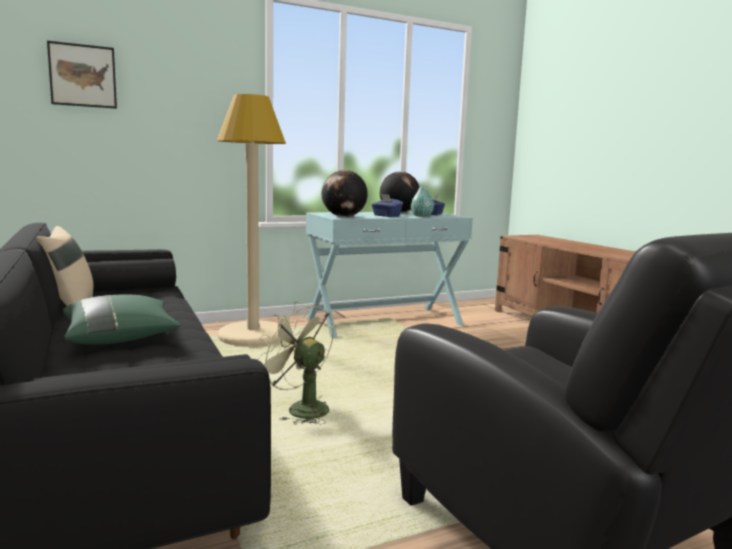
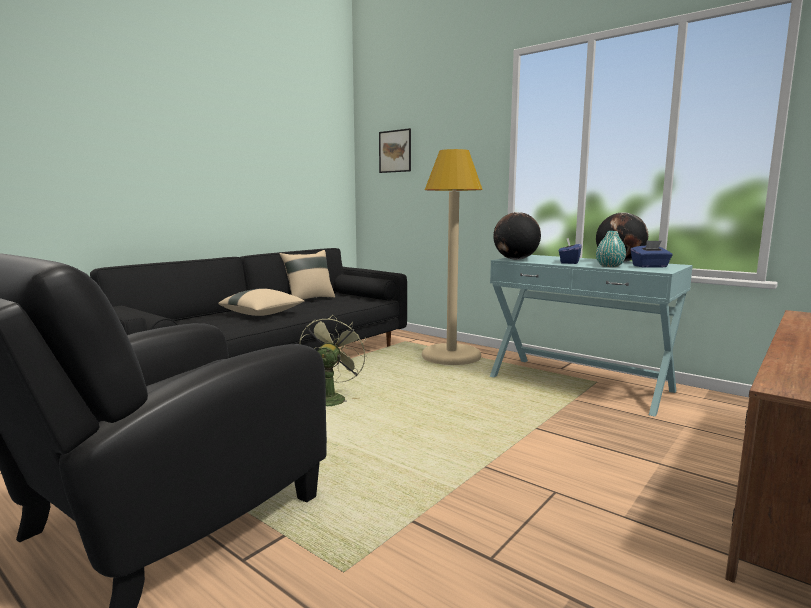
camera: 65 degrees right, 0 degrees up
(120, 338) = (263, 314): green pillow -> beige pillow

